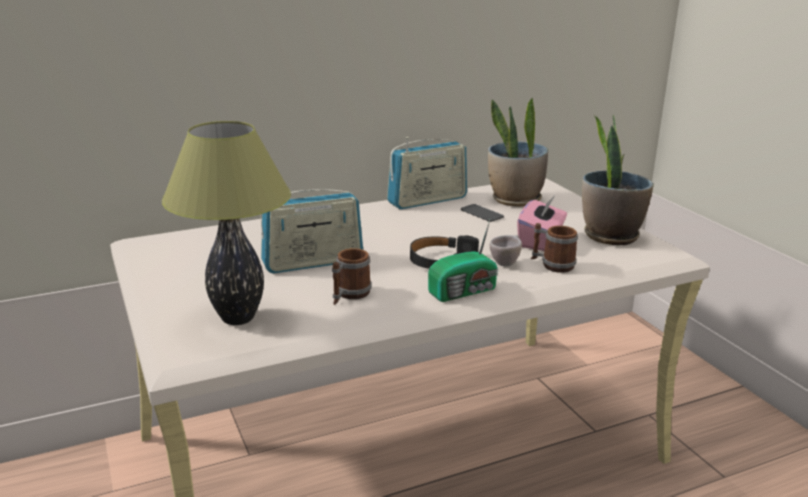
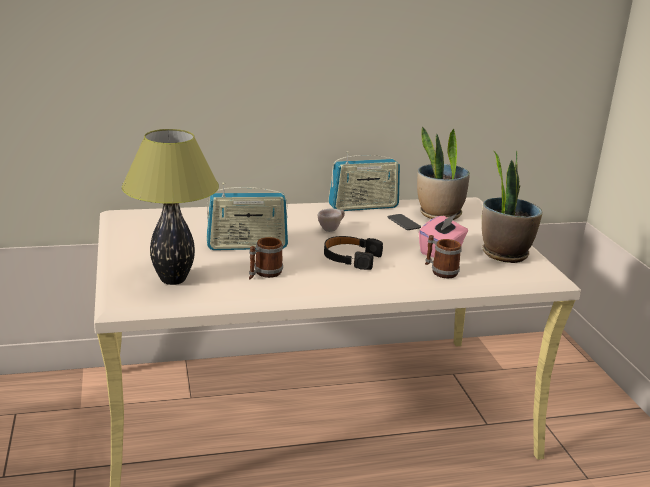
camera: 10 degrees right, 0 degrees up
(465, 291) = (356, 282): radio -> none
(506, 262) = (403, 264): beige cup -> beige cup (331, 229)

